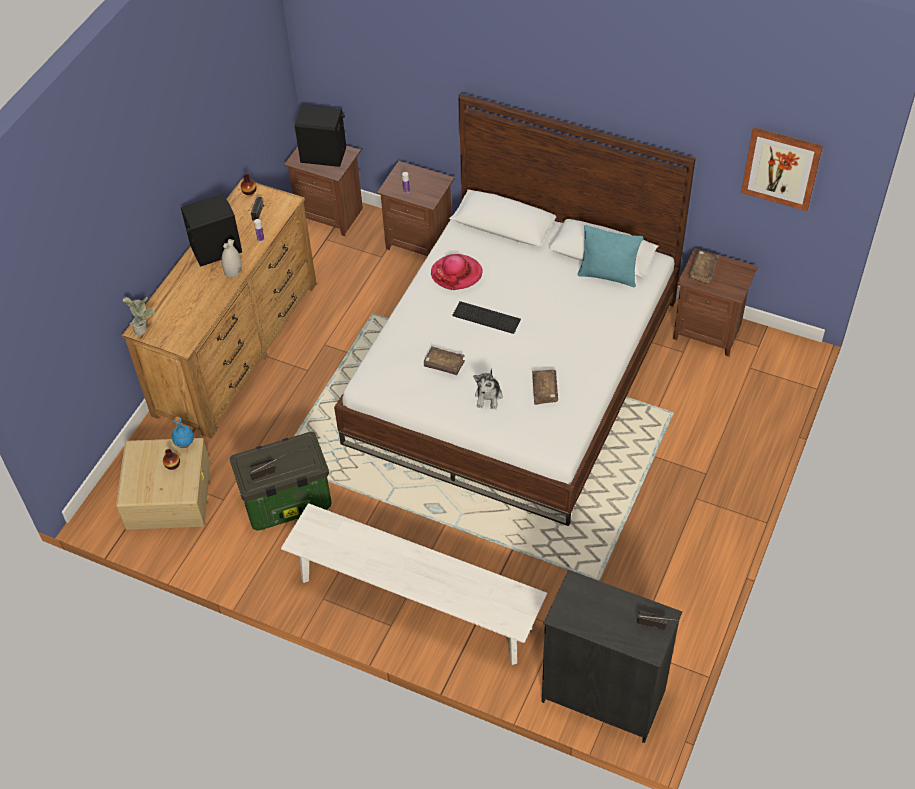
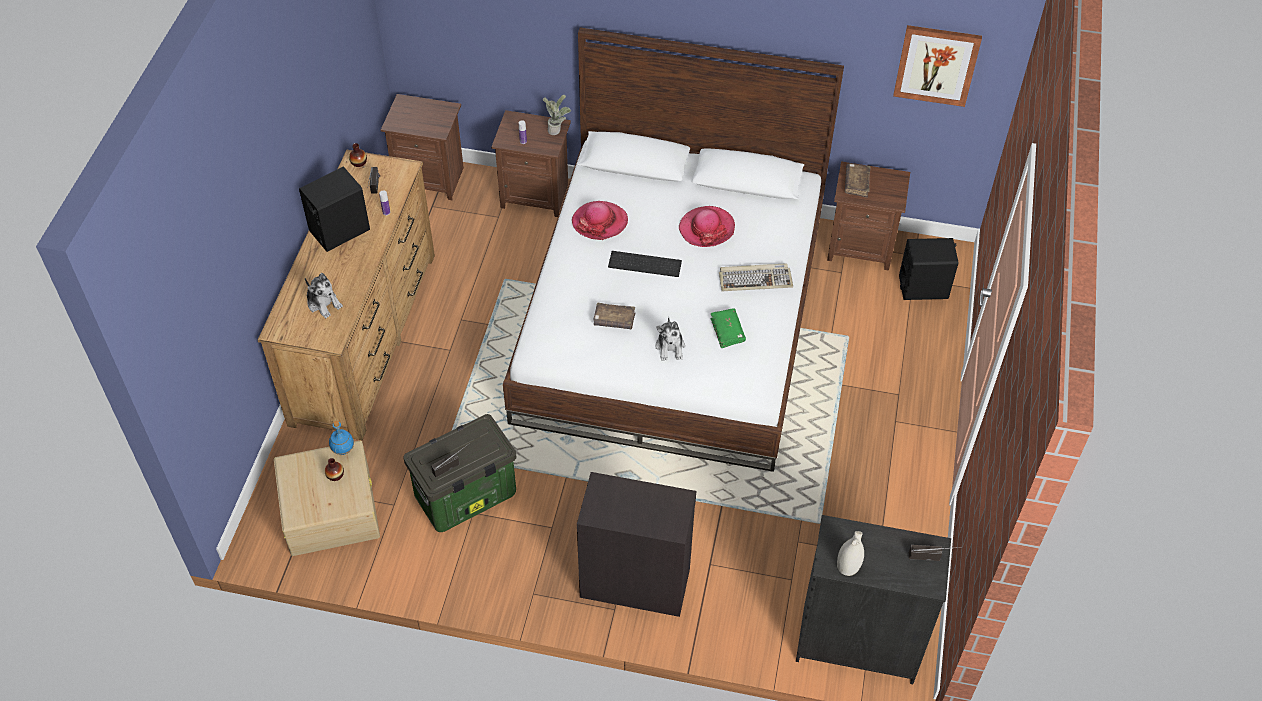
camera: 15 degrees left, 0 degrees up
(144, 329) = (282, 329): potted plant -> potted plant (557, 129)
(185, 311) = (324, 303): none -> plush toy
(233, 271) = (365, 252): white vase -> white vase (848, 566)
(324, 155) = (422, 114): black speaker -> black speaker (923, 287)
(415, 603) = (634, 581): white bench -> black cabinet
(544, 390) = (727, 331): brown book -> green book
(552, 293) = (706, 228): none -> hat
(584, 346) = (755, 279): none -> keyboard
(608, 275) = (759, 202): turquoise pillow -> none

